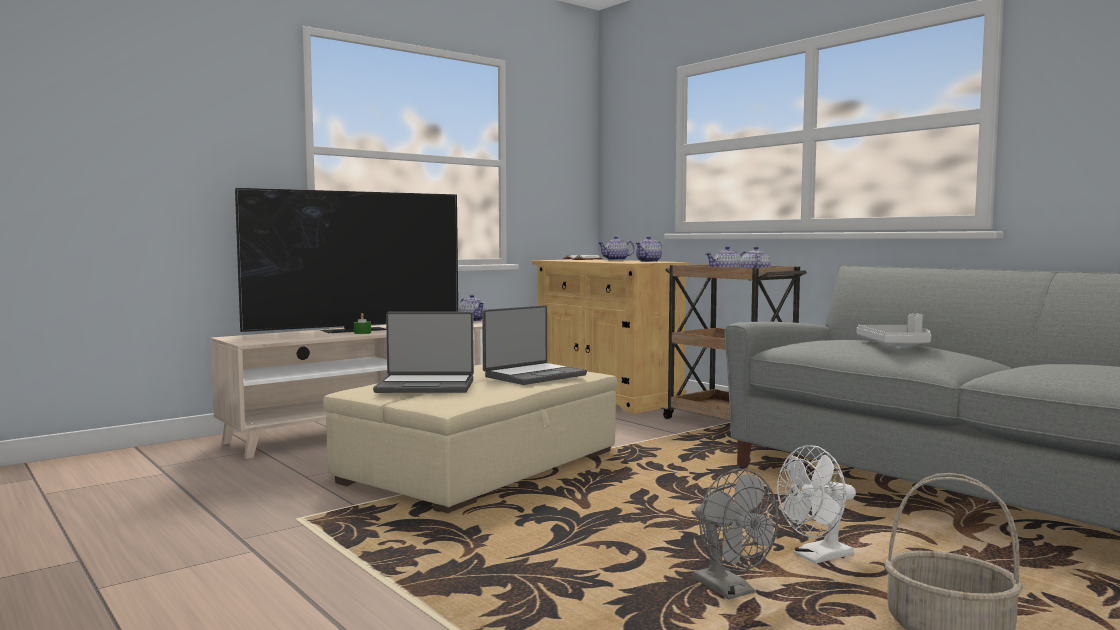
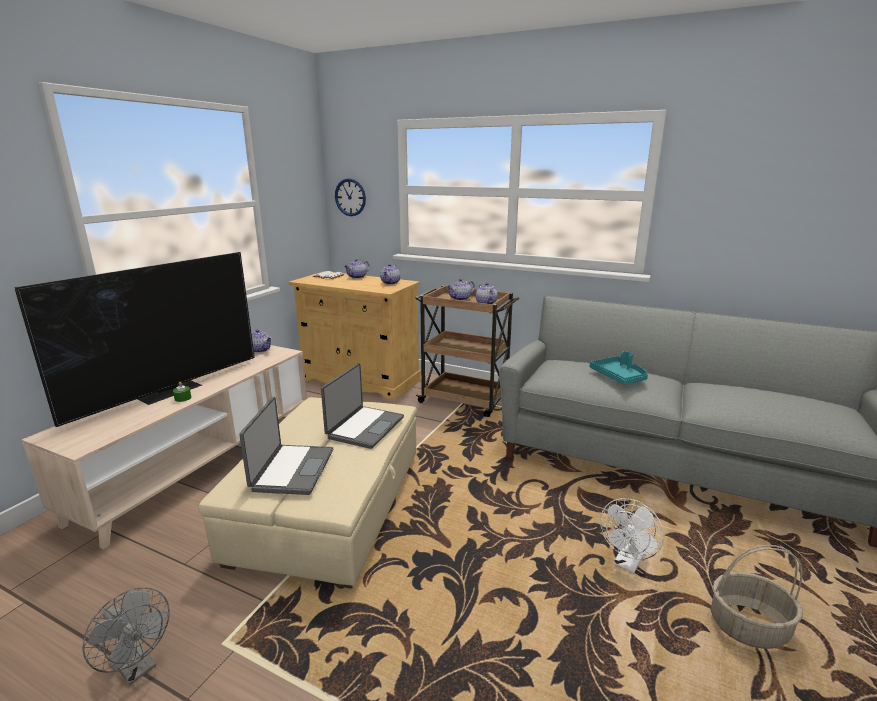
camera: 25 degrees left, 15 degrees up
(426, 386) = (291, 470): laptop -> laptop turned 60 degrees counterclockwise
(623, 168) = (350, 197): none -> wall clock
(731, 591) = (611, 628): grey fan -> grey fan (137, 668)
(896, 345) = (619, 377): grey tray -> turquoise tray

